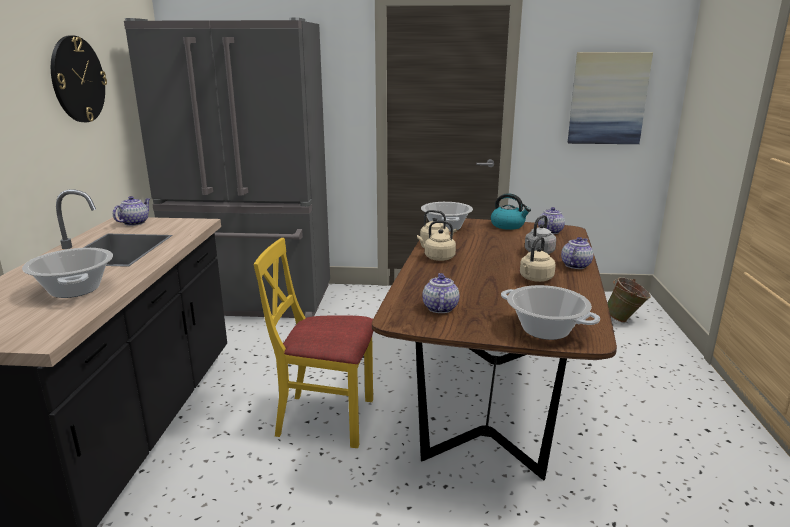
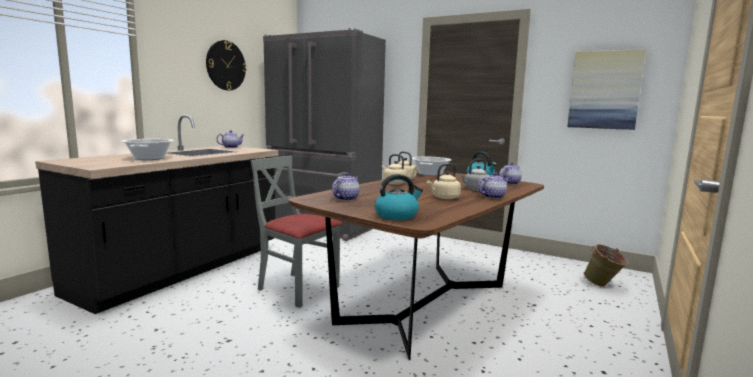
camera: 25 degrees right, 10 degrees down
(326, 418) = (297, 288): yellow chair -> grey chair
(545, 330) = (397, 215): cooking pot -> kettle

